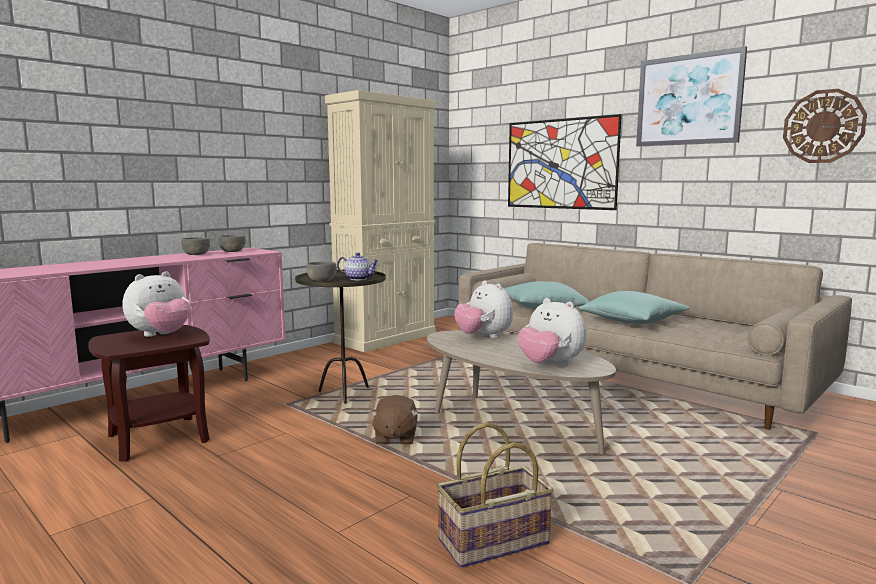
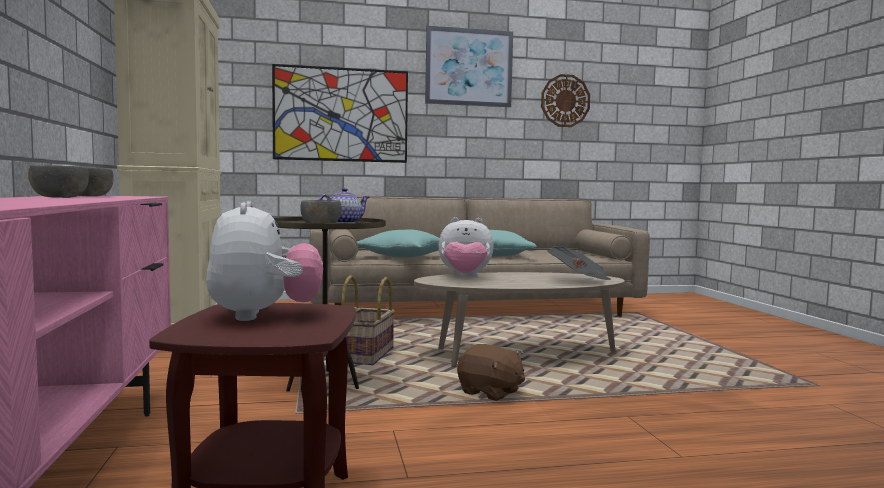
camera: 55 degrees left, 5 degrees down
(493, 542) = (736, 412): basket -> basket (367, 356)
(550, 365) = (580, 281): plush toy -> newspaper

